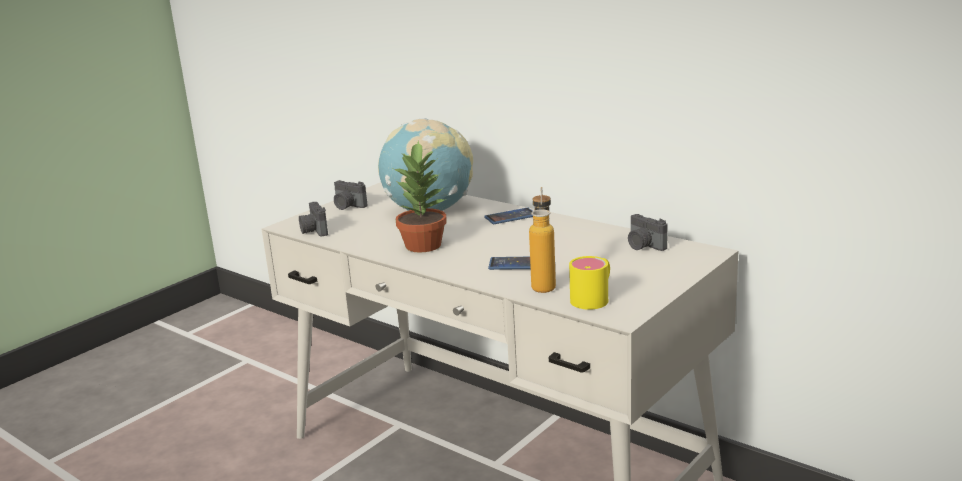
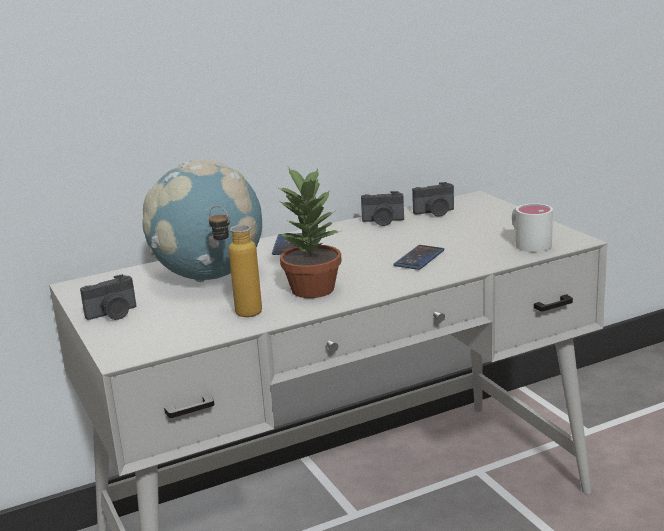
camera: 65 degrees left, 0 degrees up
(314, 231) = (172, 341): camera -> camera (383, 221)
(544, 284) = (479, 255): bottle -> bottle (239, 310)
(594, 297) = (528, 243): yellow mug -> white mug

